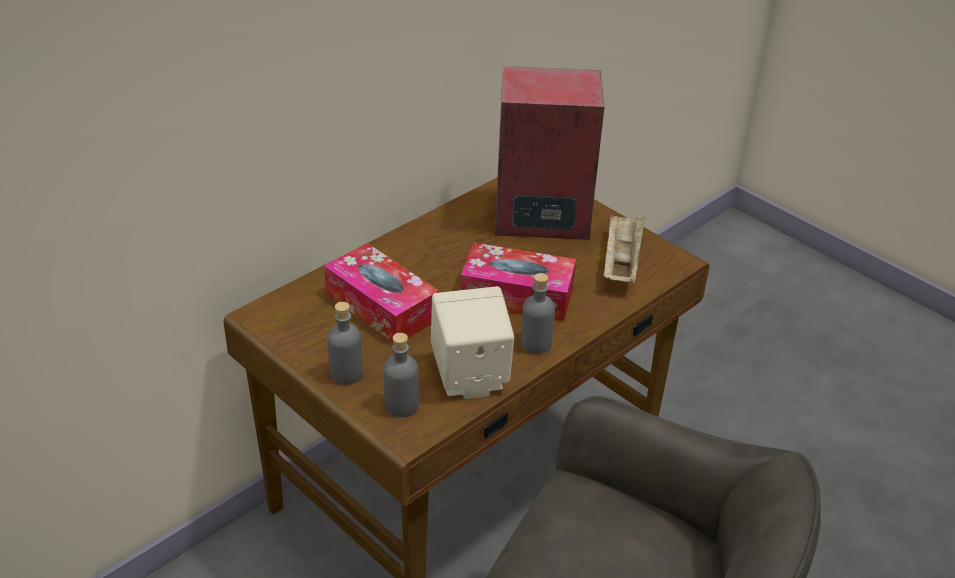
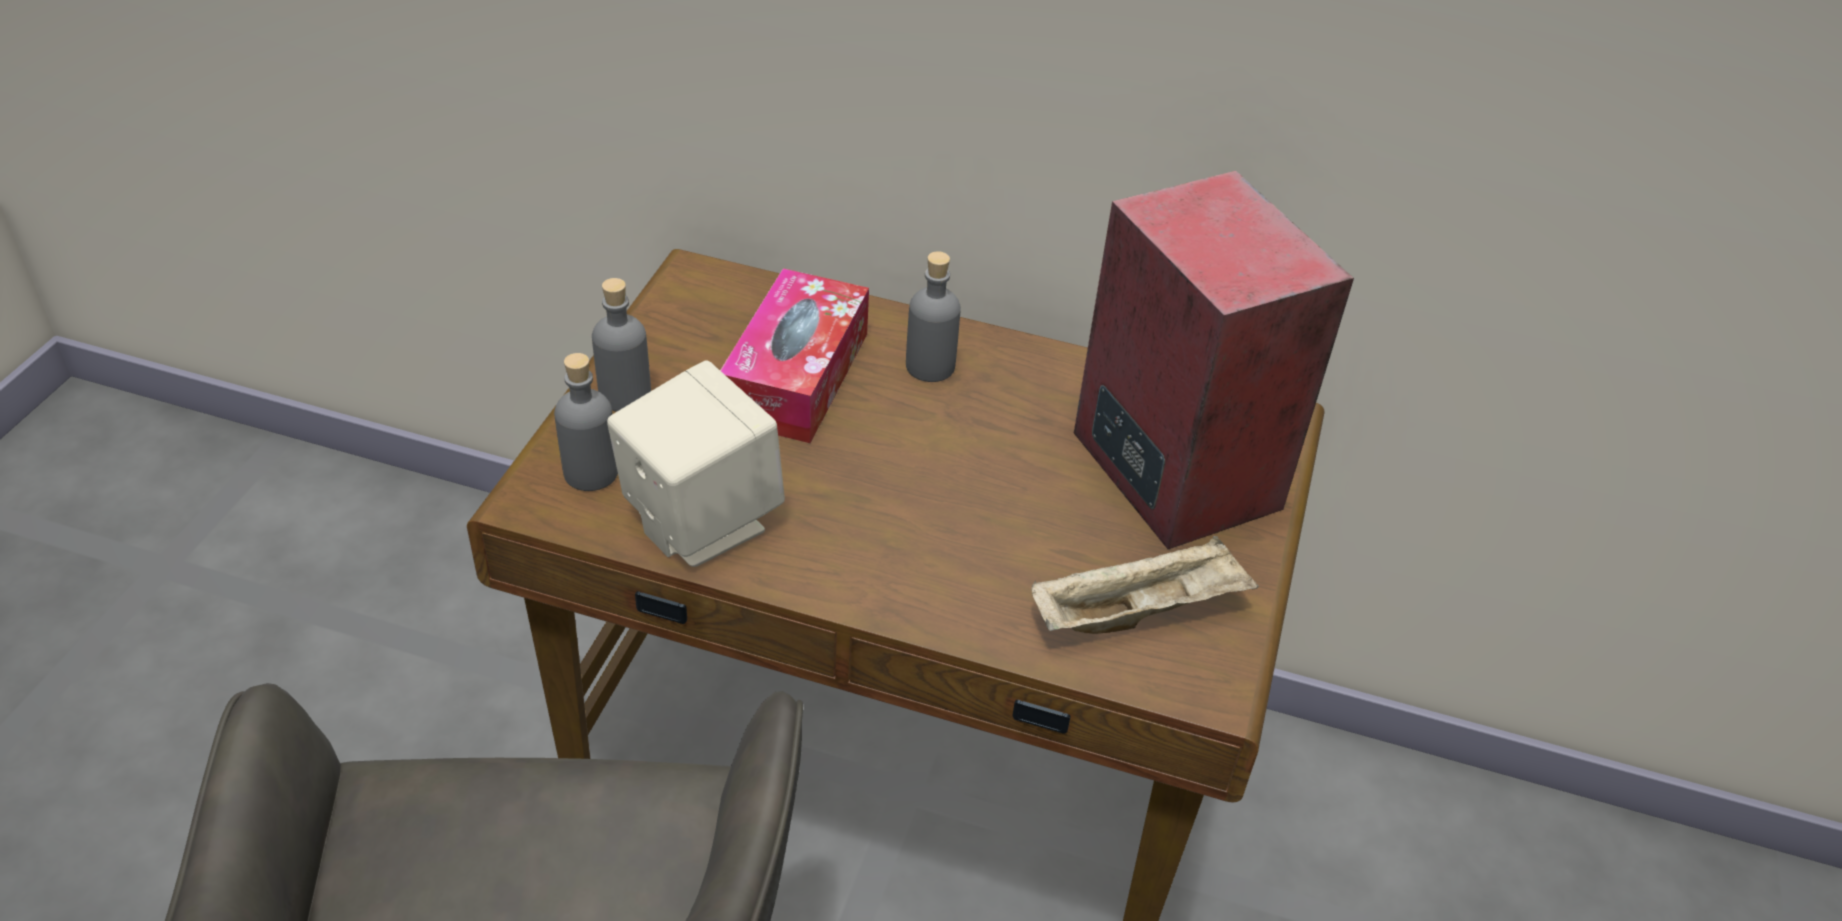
camera: 60 degrees right, 5 degrees up
(517, 295) = (938, 509): tissue box -> none
(536, 344) = (830, 571): grey bottle -> grey bottle (930, 366)

